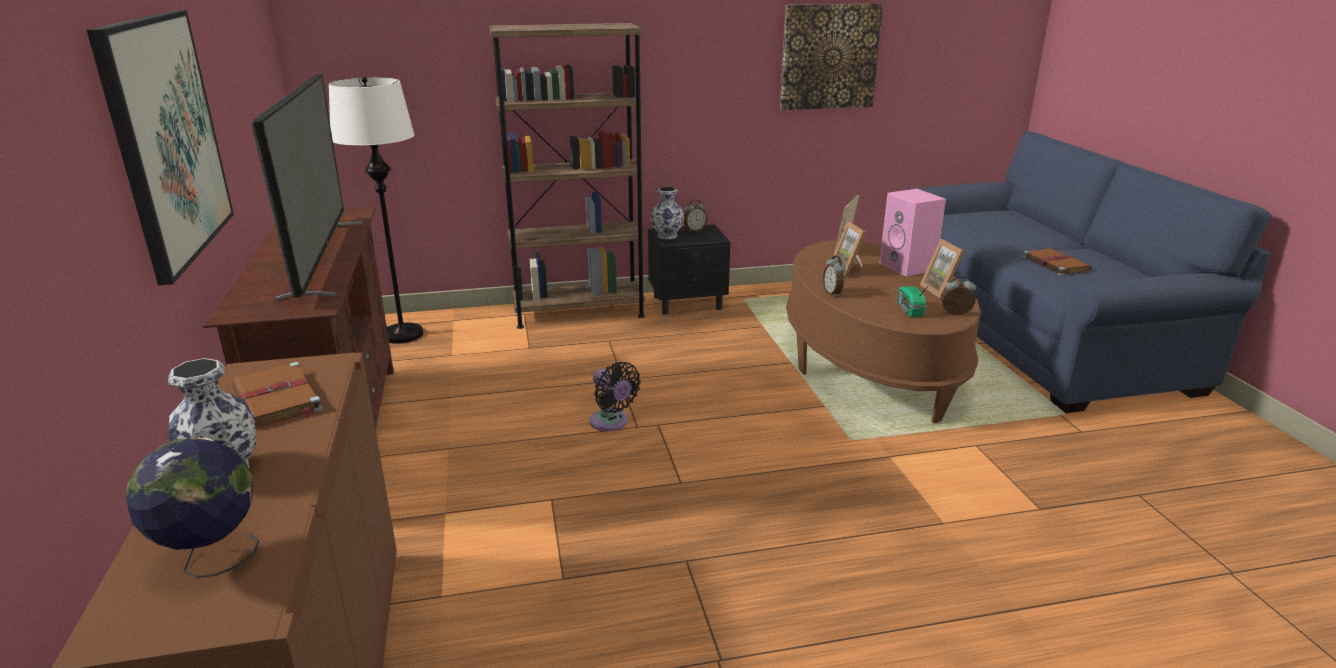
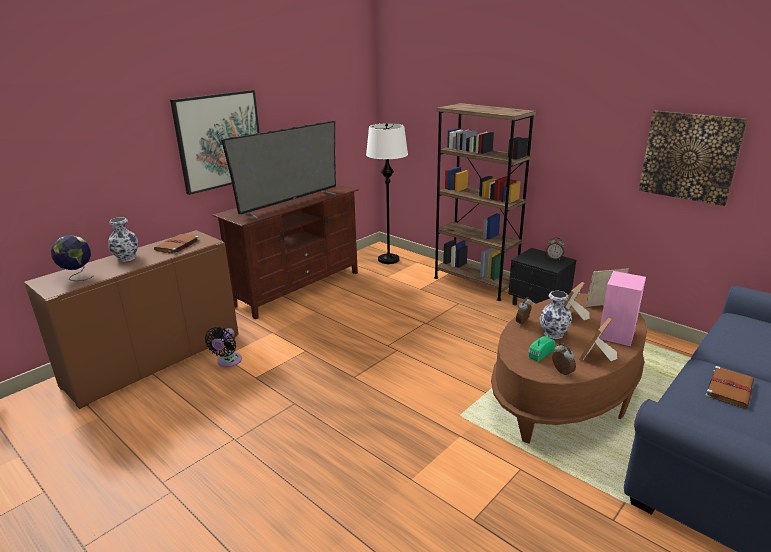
camera: 55 degrees right, 0 degrees up
(611, 423) = (382, 337): black fan -> black fan (228, 362)
(667, 235) = (531, 255): vase -> vase (554, 334)

